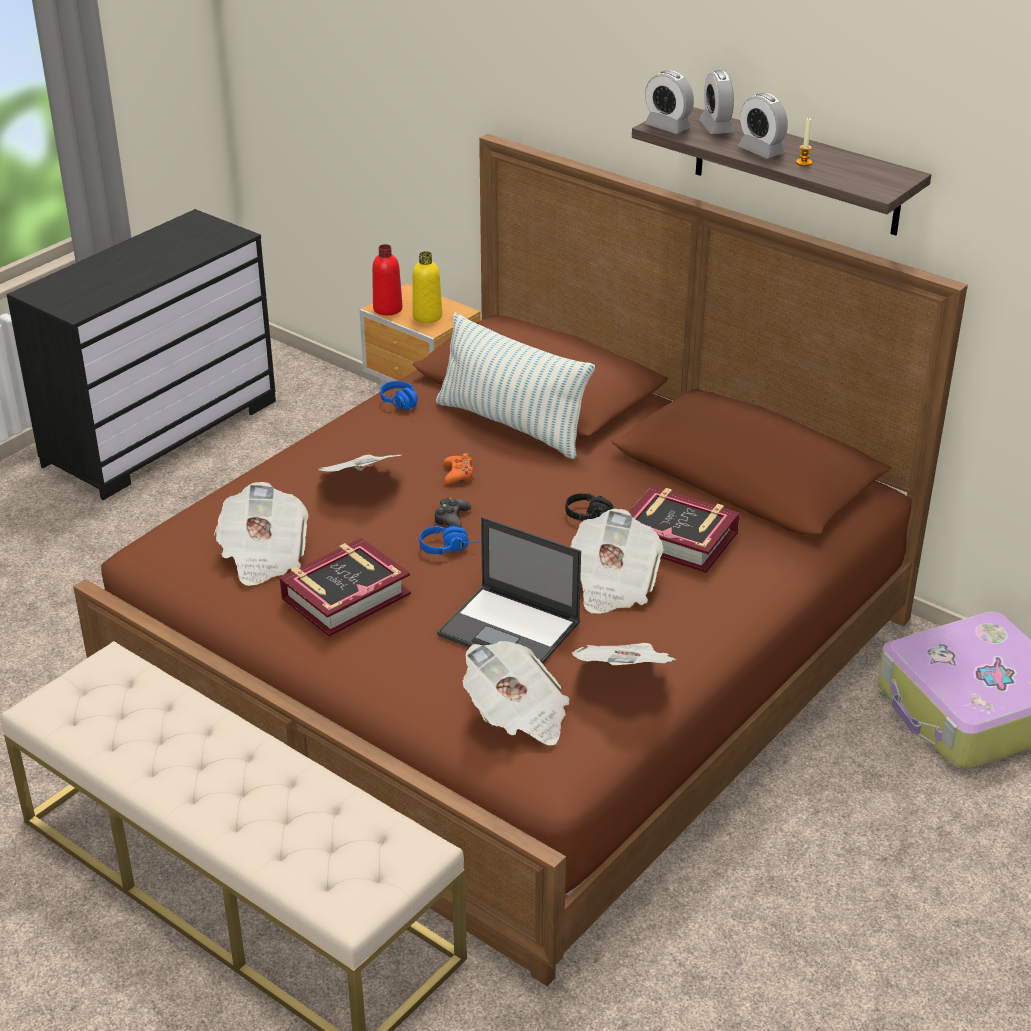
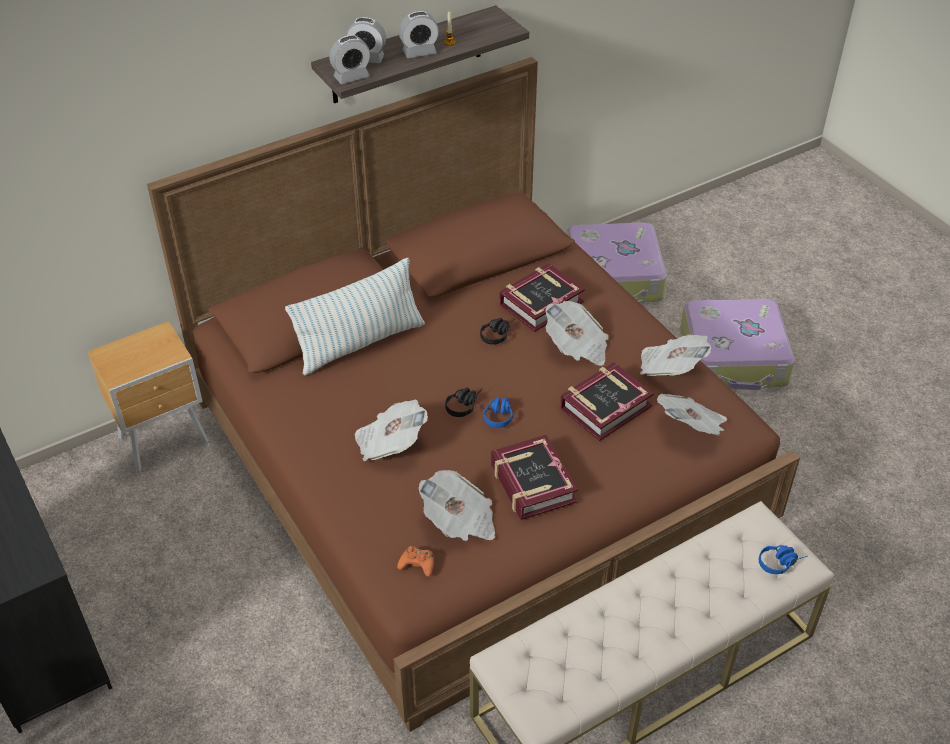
camera: 70 degrees left, 10 degrees up
(387, 309) = (123, 373): red bottle -> none
(403, 404) = (293, 395): blue headphones -> blue headphones (781, 562)
(427, 316) = (154, 352): yellow bottle -> none
(451, 518) = (464, 404): black game controller -> black headphones
(458, 474) = (410, 387): orange game controller -> orange game controller (417, 564)
(511, 629) = (605, 407): laptop -> book
(894, 880) = (734, 357): none -> suitcase

